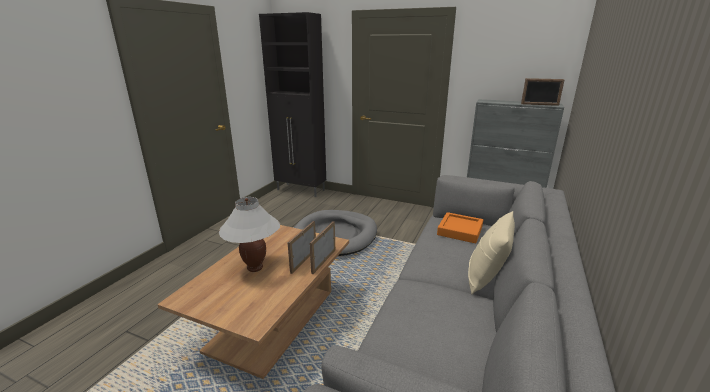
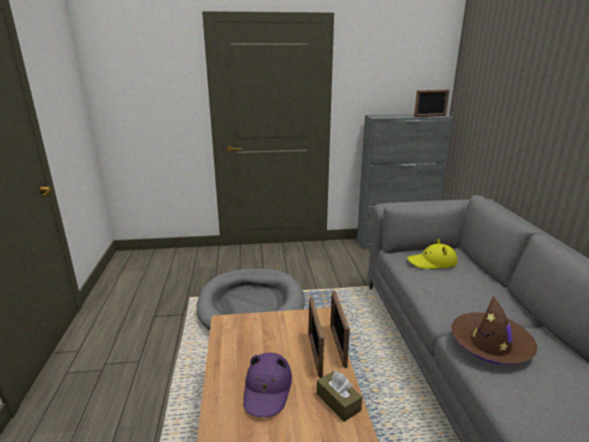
camera: 30 degrees left, 0 degrees up
(255, 268) = (267, 389): white table lamp -> purple hat
(284, 288) = (338, 402): none -> brown tissue box
(301, 190) = (149, 256): black cabinet -> none
(424, 294) = (490, 345): none -> brown hat
(460, 231) = (432, 262): orange tray -> yellow hat
(486, 277) = (509, 305): beige pillow -> none

